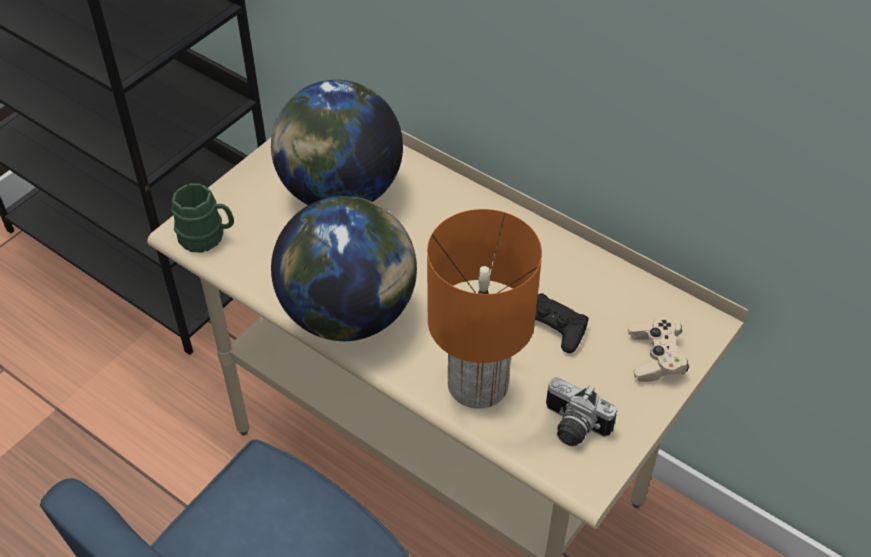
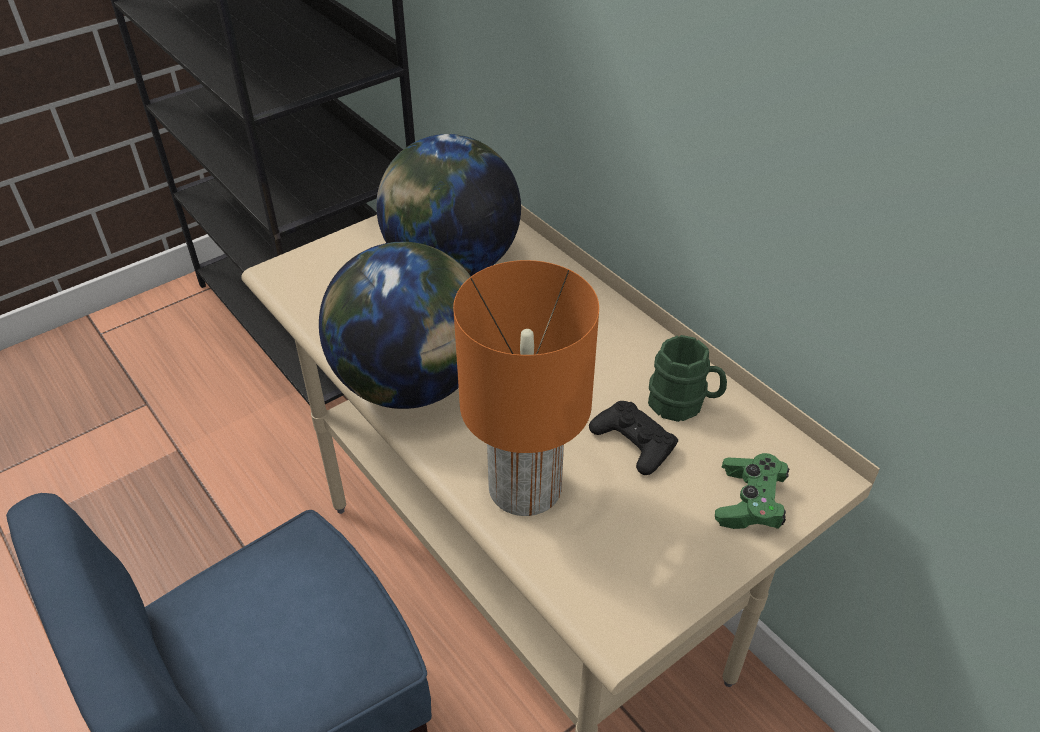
camera: 15 degrees right, 5 degrees down
(207, 237) = (299, 282): green mug -> green mug (683, 404)
(572, 427) = (620, 562): camera -> none
(655, 357) = (749, 502): beige game controller -> green game controller

